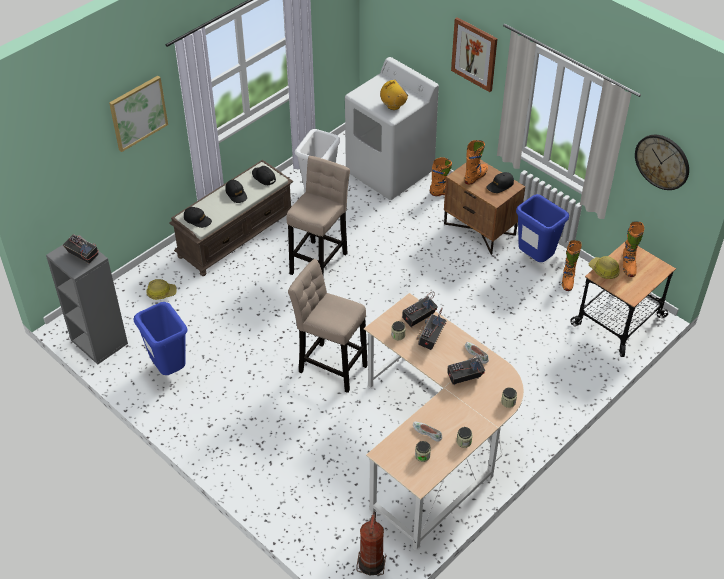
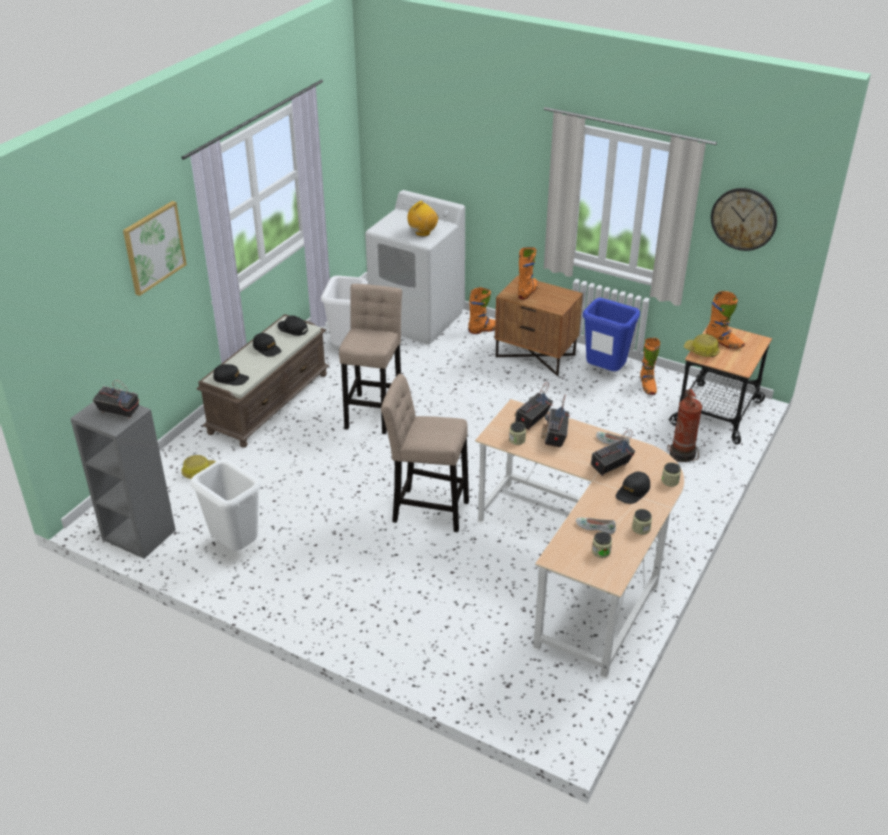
camera: 15 degrees left, 10 degrees down
(169, 369) = (236, 547): blue trash can -> white trash can
(372, 562) = (560, 703): fire extinguisher -> fire extinguisher (682, 453)
(474, 54) = (506, 158): picture -> none
(500, 185) = (556, 296): black cap -> black cap (632, 492)
(628, 265) = (724, 343): orange boot -> orange boot turned 45 degrees counterclockwise

